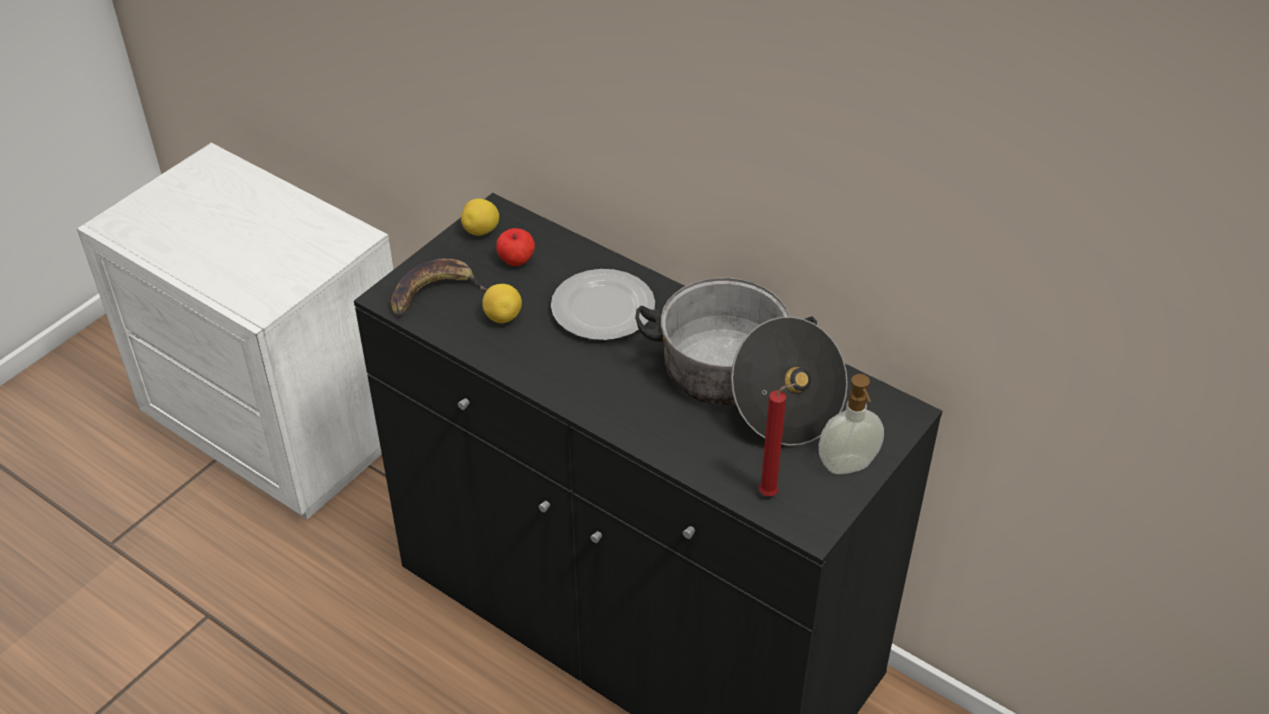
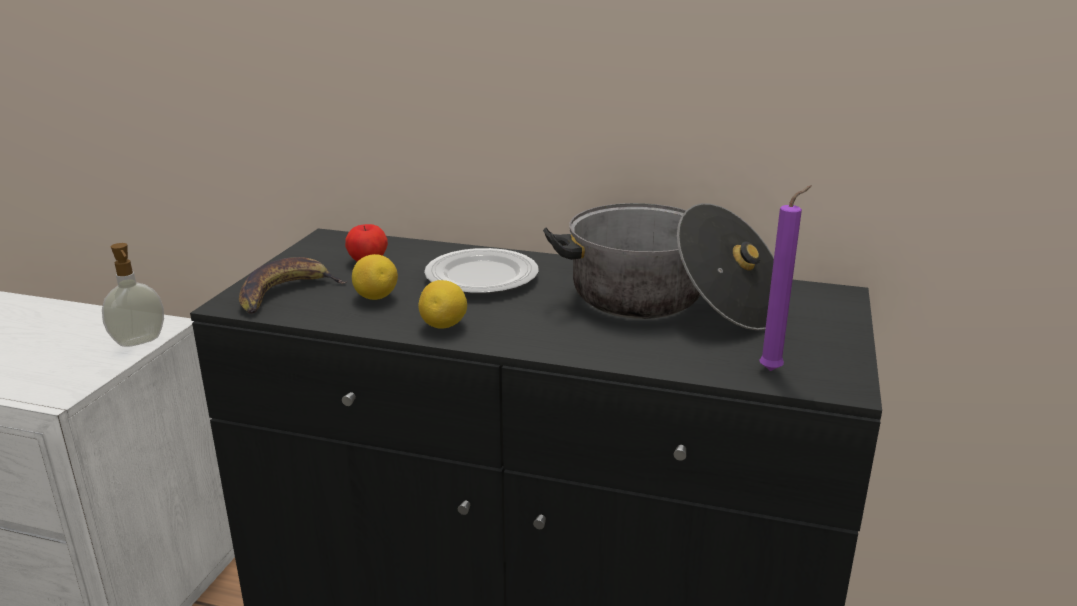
camera: 20 degrees left, 20 degrees down
(481, 231) = (319, 250): lemon -> lemon (444, 326)
(771, 494) = (774, 370): red candle -> purple candle
(848, 466) = (827, 336): soap dispenser -> soap dispenser (139, 342)

